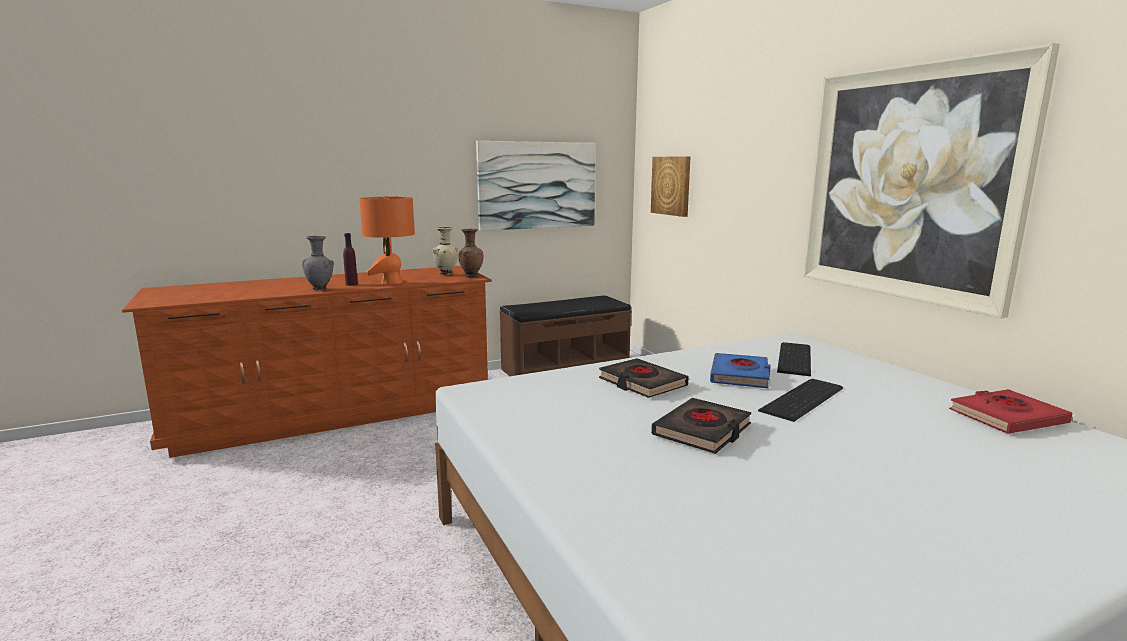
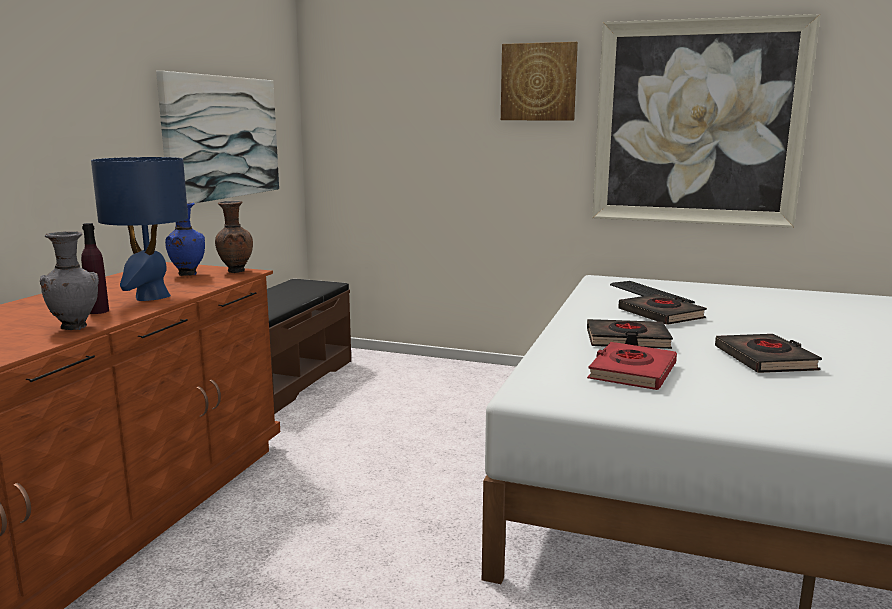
camera: 45 degrees left, 0 degrees up
(391, 282) = (151, 297): orange table lamp -> blue table lamp
(446, 274) = (187, 274): beige vase -> blue vase
(671, 185) = (377, 134): picture -> picture (538, 82)
(740, 376) = (661, 315): blue book -> black book
(805, 399) = (740, 319): keyboard -> none
(1006, 417) = (835, 299): red book -> red book (631, 372)

